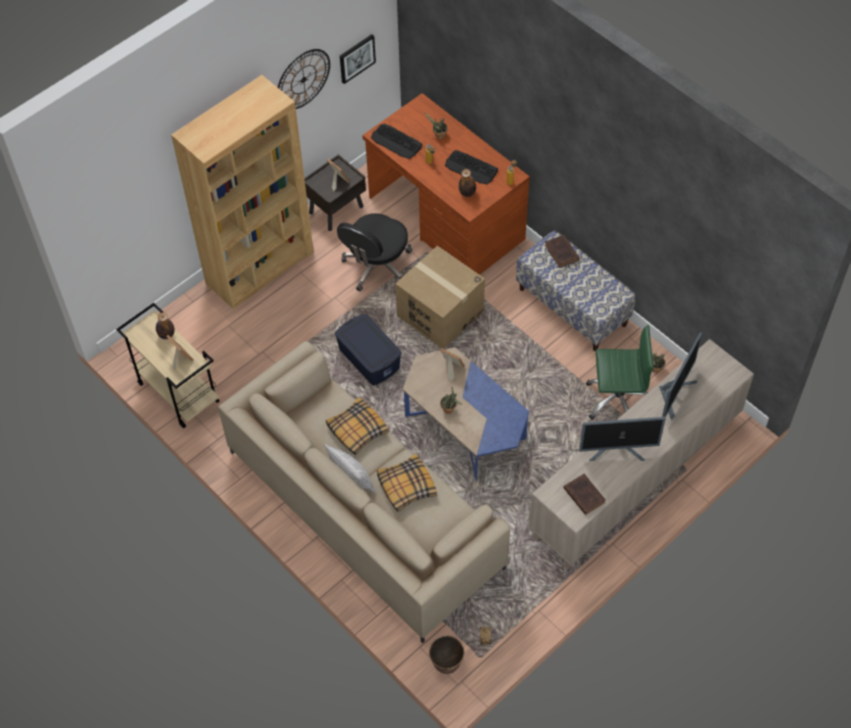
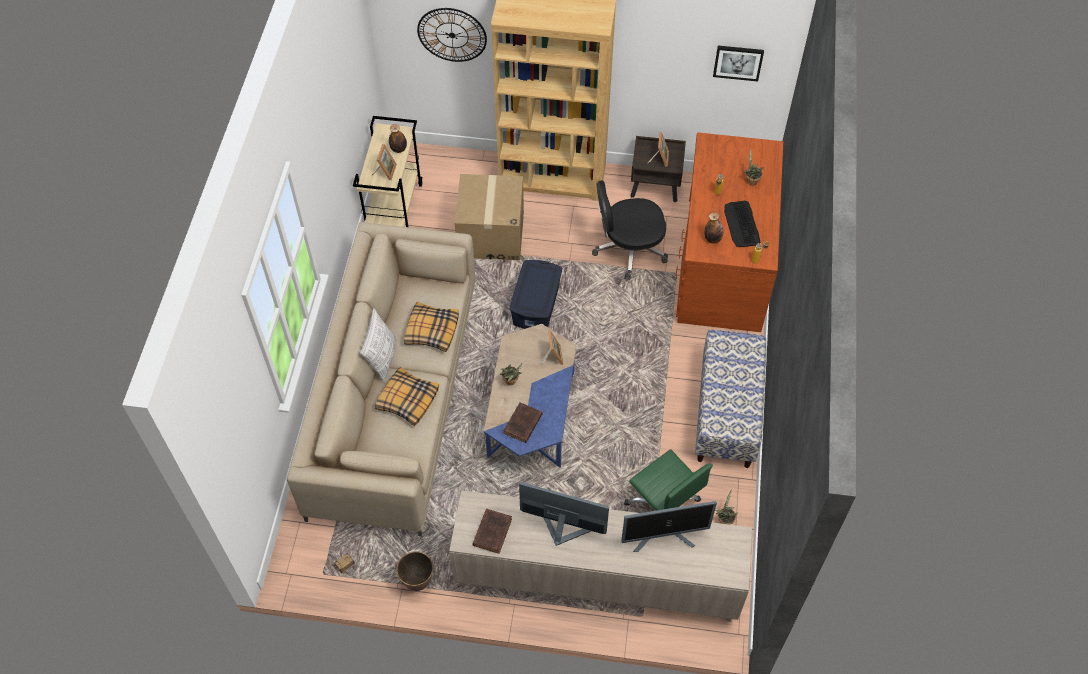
camera: 50 degrees right, 0 degrees up
(303, 79) = (667, 40): wall clock -> wall clock (452, 35)
(396, 142) = (714, 158): keyboard -> none
(440, 314) = (625, 323): cardboard box -> cardboard box (491, 234)
(446, 664) = (298, 552): planter -> planter (417, 581)
(562, 253) = (746, 358): brown book -> brown book (522, 425)
(617, 450) = (562, 529): monitor -> monitor turned 150 degrees clockwise

